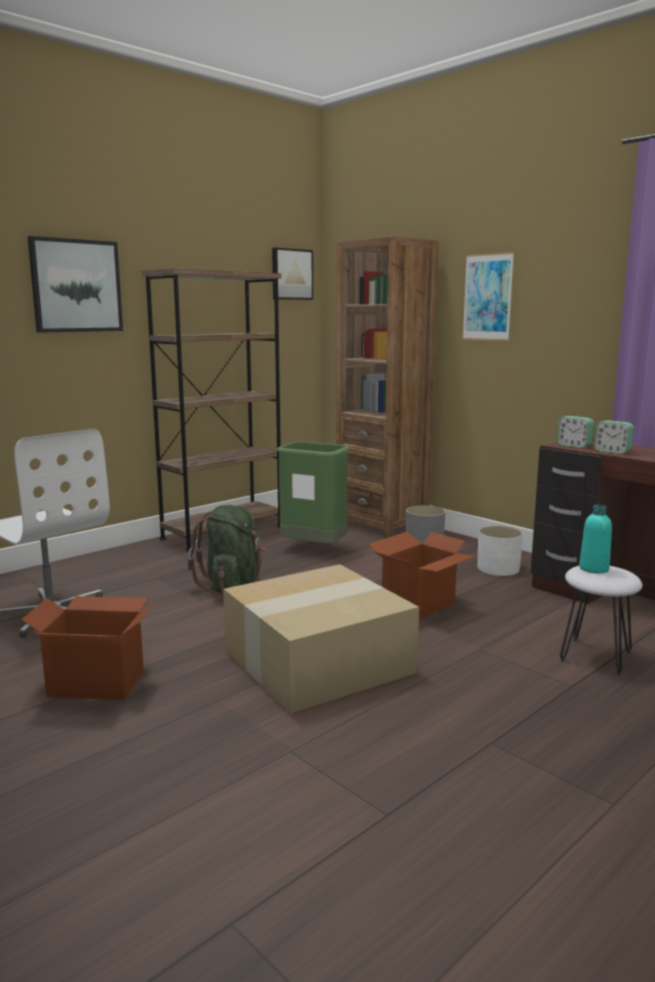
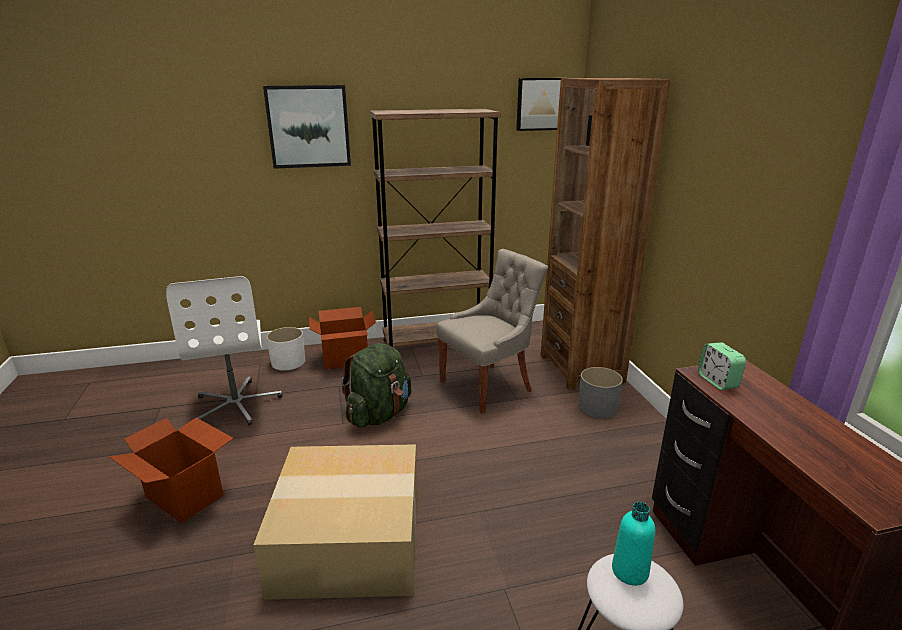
camera: 30 degrees right, 10 degrees up
(314, 549) = (488, 386): green trash can -> grey chair
(419, 605) = (508, 497): cardboard box -> cardboard box (345, 359)
(487, 297) = (707, 156): picture -> none
(498, 569) = (641, 469): white planter -> white planter (288, 362)
(612, 451) = (752, 410): alarm clock -> none

